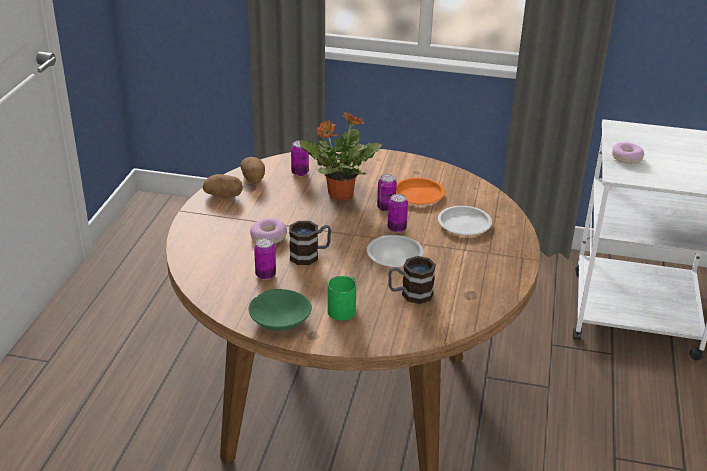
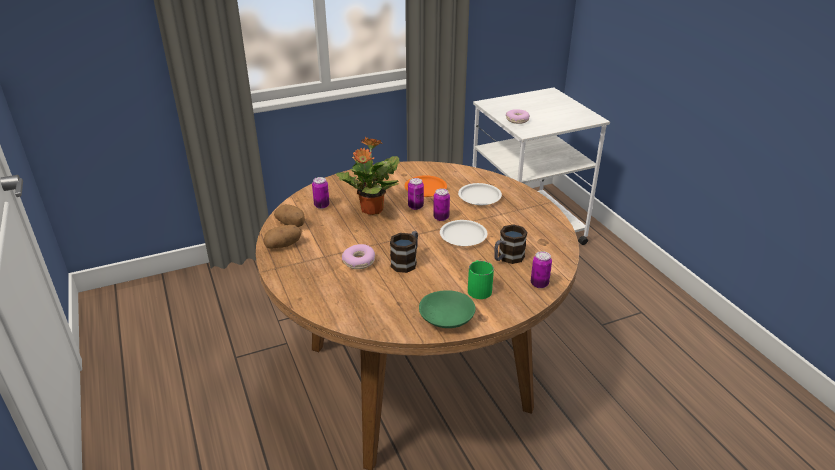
camera: 35 degrees left, 0 degrees up
(265, 275) = (393, 290): can -> can (539, 284)

